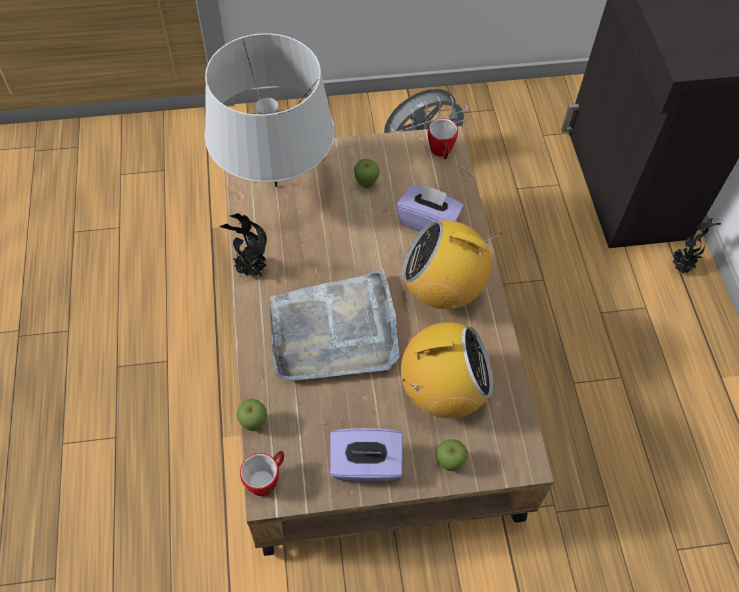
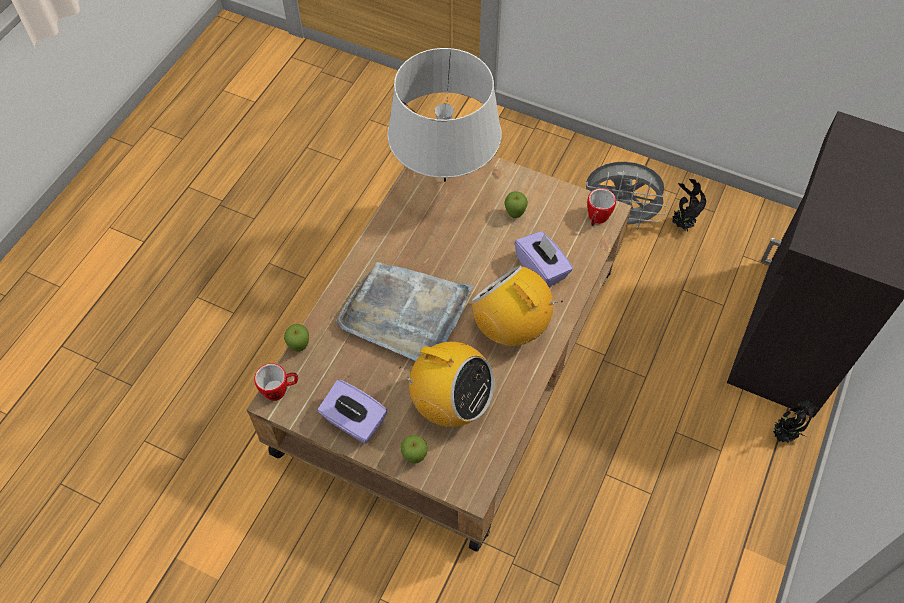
camera: 35 degrees right, 0 degrees up
(249, 270) = (378, 235): potted plant -> potted plant (681, 225)

